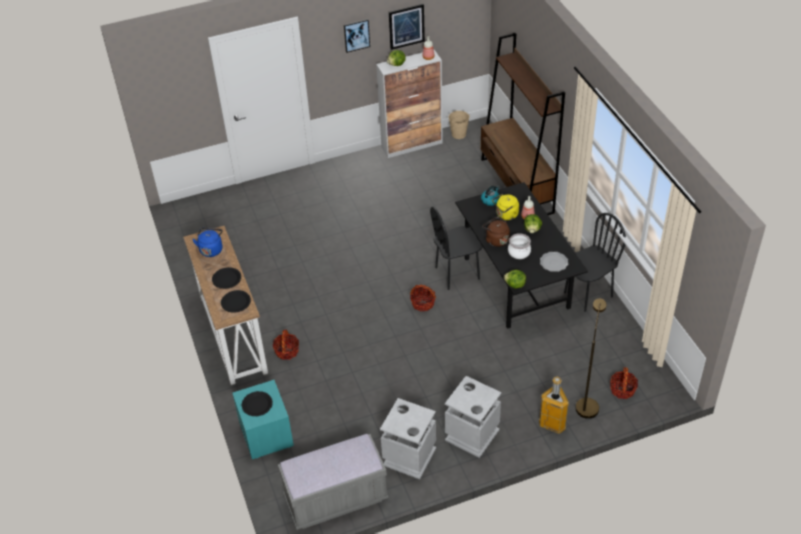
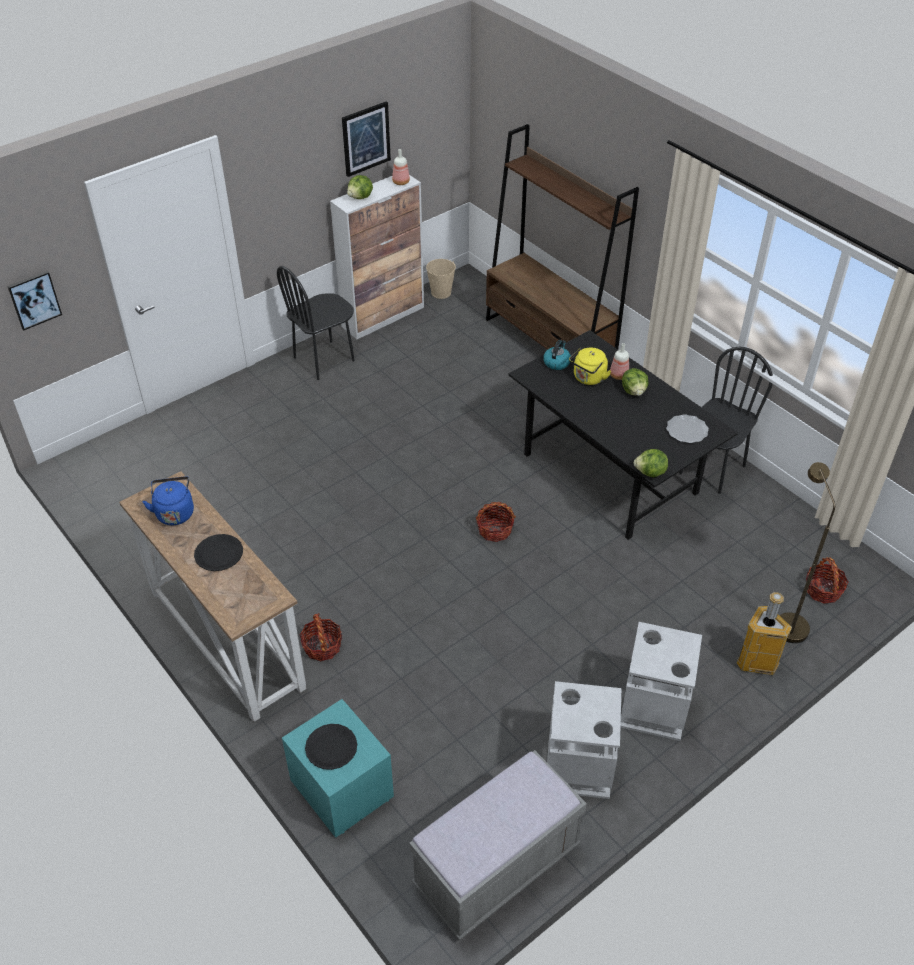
camera: 20 degrees left, 0 degrees up
(236, 302) = (249, 588): black plate -> none
(356, 35) = (300, 158): picture -> picture (34, 299)
(457, 273) = (524, 477): black chair -> black chair (324, 359)
(496, 240) = (591, 414): brown kettle -> none
(519, 252) = (632, 425): cooking pot -> none

